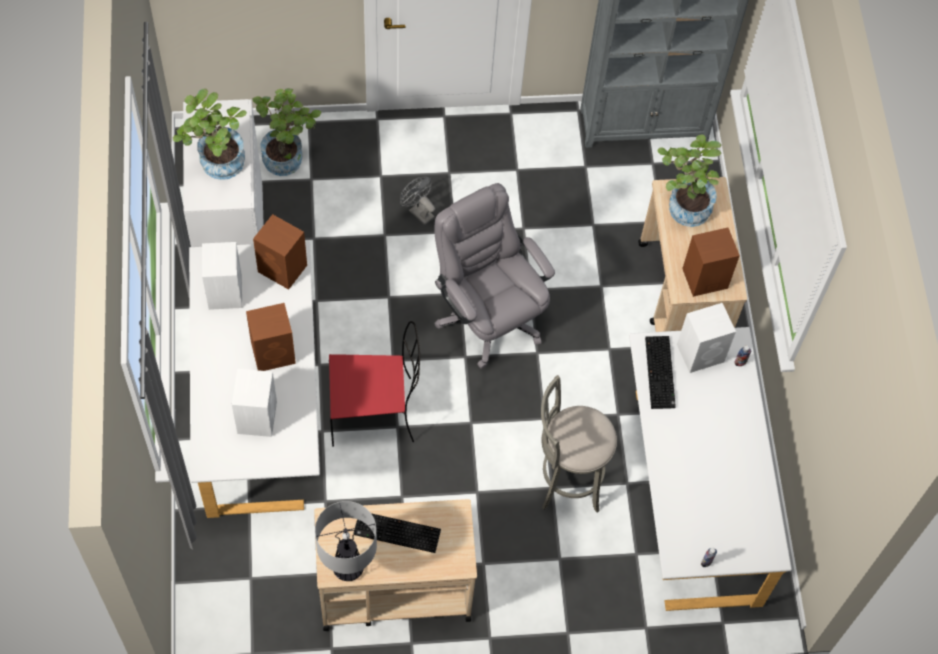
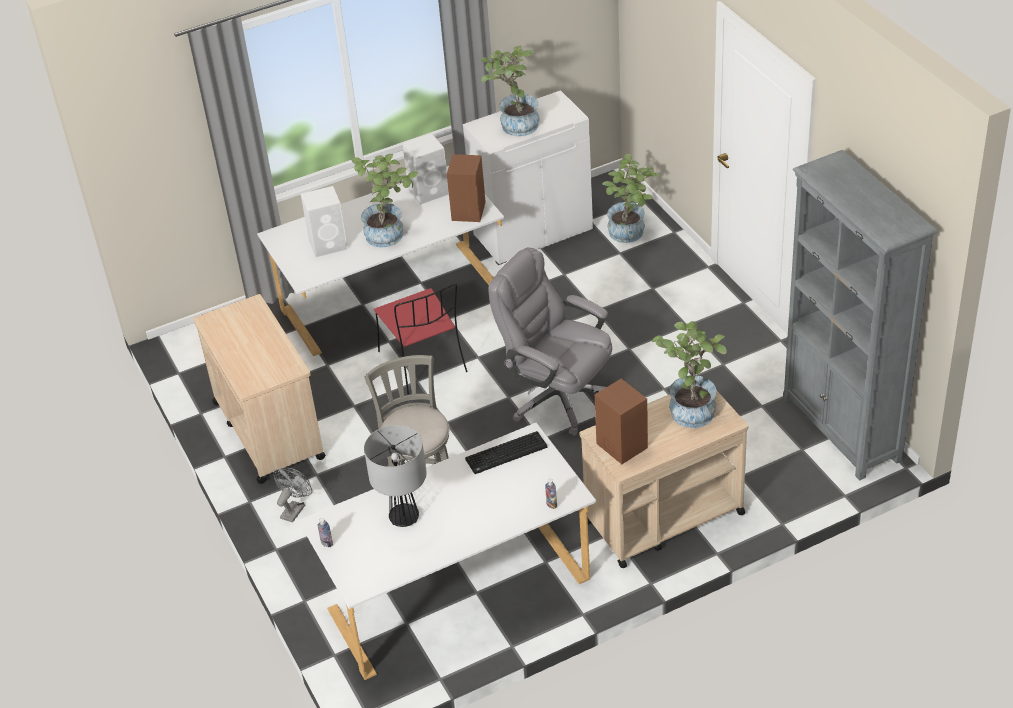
camera: 75 degrees right, 20 degrees down
(274, 353) = (390, 233): brown speaker -> potted plant
(348, 567) = (217, 327): table lamp -> table lamp (405, 518)
(396, 533) = (258, 342): keyboard -> none
(418, 212) = (633, 321): grey fan -> grey fan (294, 509)
(488, 316) = (557, 397): grey office chair -> grey office chair turned 90 degrees counterclockwise
(701, 353) = (545, 475): white speaker -> none

